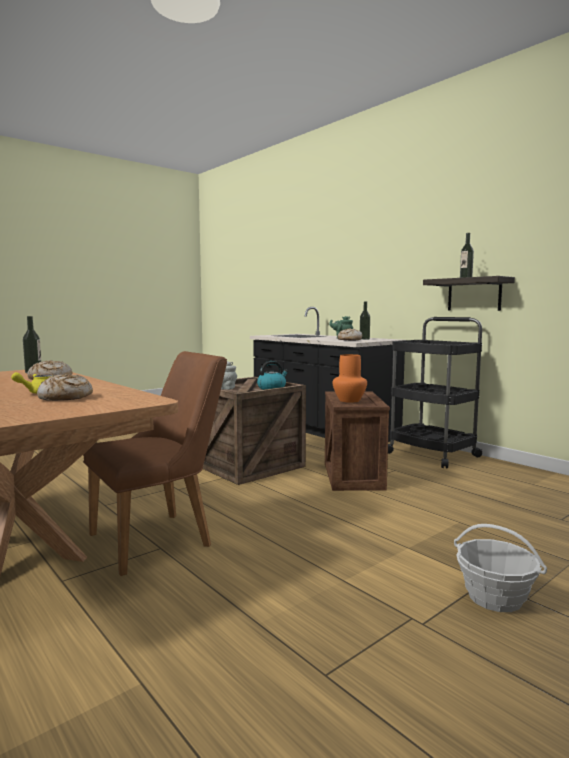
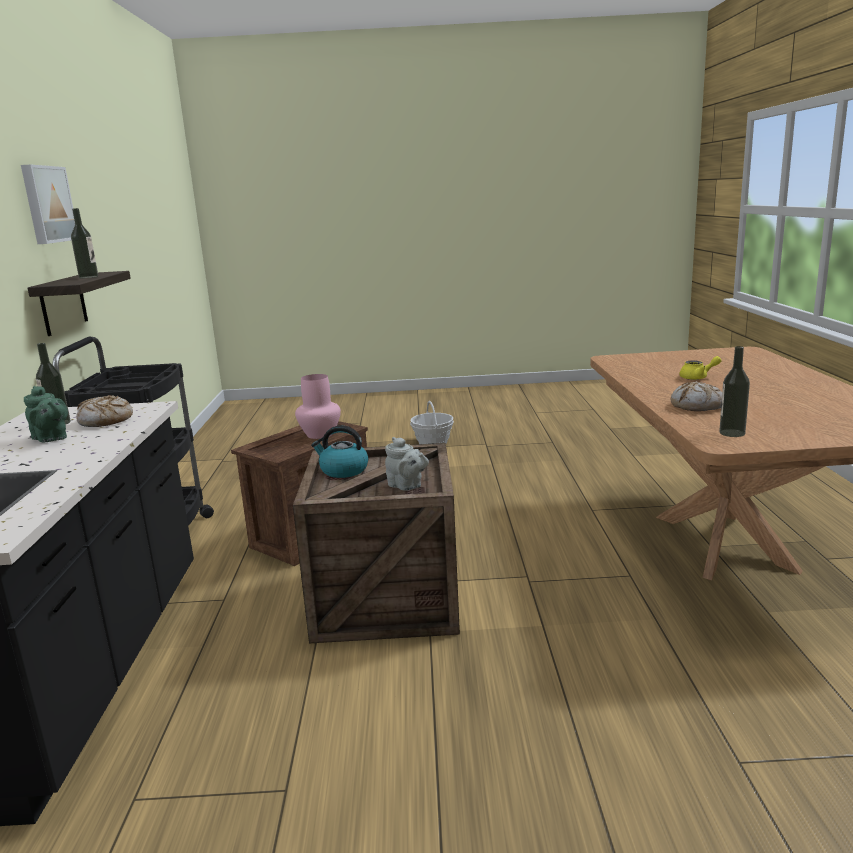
camera: 140 degrees left, 10 degrees up
(65, 397) = (672, 368): bread -> none
(162, 537) = (585, 518): brown chair -> none
(349, 400) = (319, 434): orange vase -> pink vase
(483, 231) = (47, 204): none -> picture

